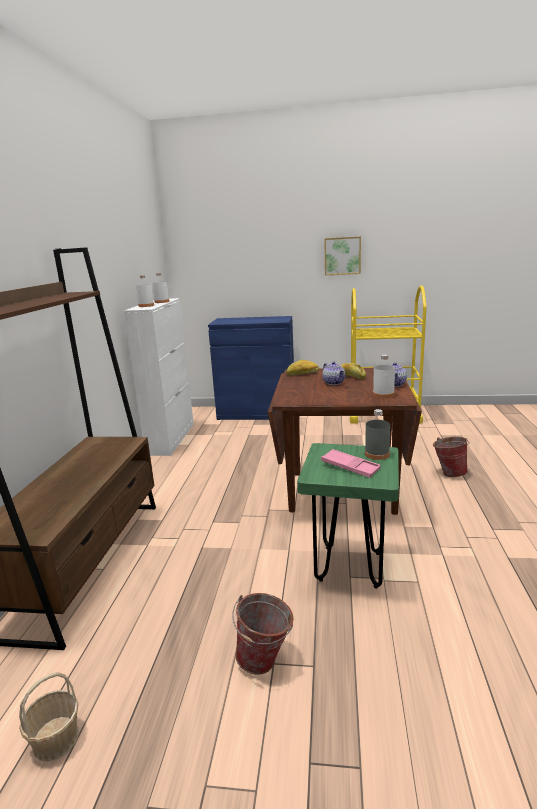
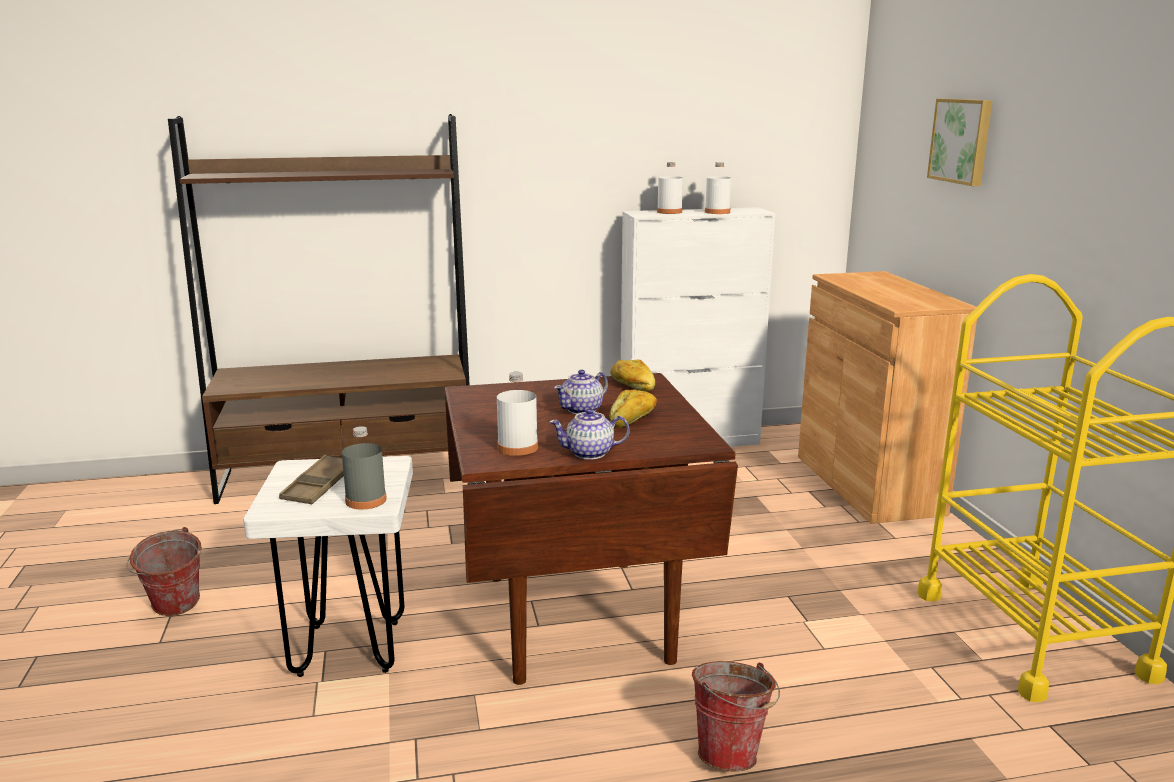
camera: 70 degrees right, 0 degrees up
(55, 739) = (111, 531): basket -> none
(257, 413) = (868, 484): blue cabinet -> brown cabinet
(342, 256) = (1093, 186): picture -> picture (962, 141)
(350, 467) = (319, 485): pink tray -> brown tray
(350, 566) = (349, 648): green stool -> white stool

